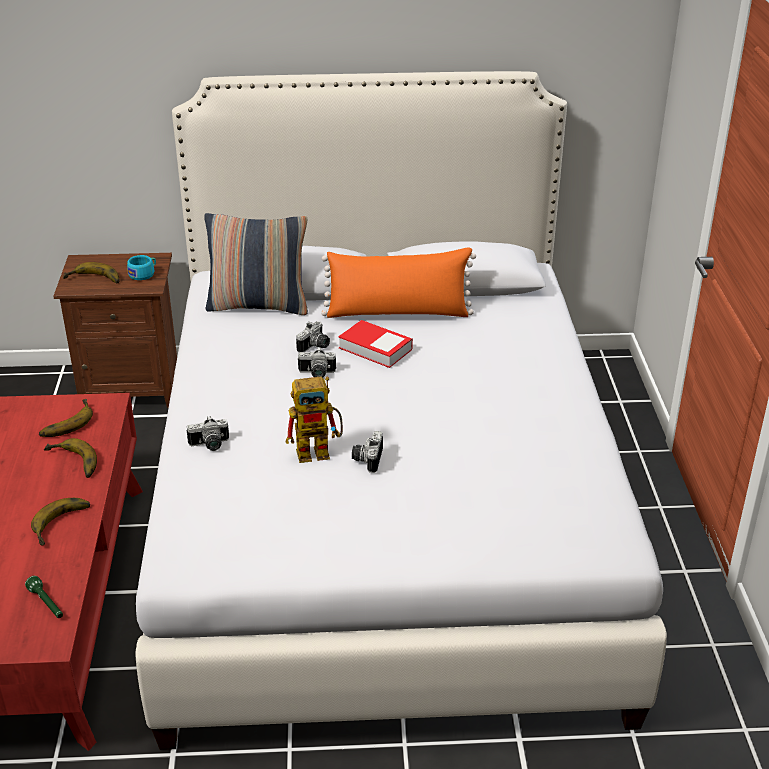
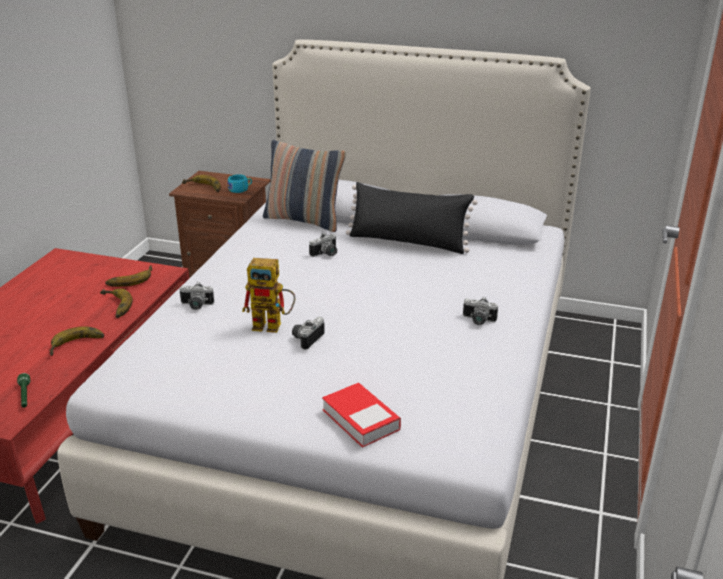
camera: 20 degrees right, 5 degrees down
(316, 374) = (312, 272): camera -> camera (478, 321)
(375, 349) = (371, 263): book -> book (360, 419)
(398, 313) = (408, 242): orange pillow -> black pillow

